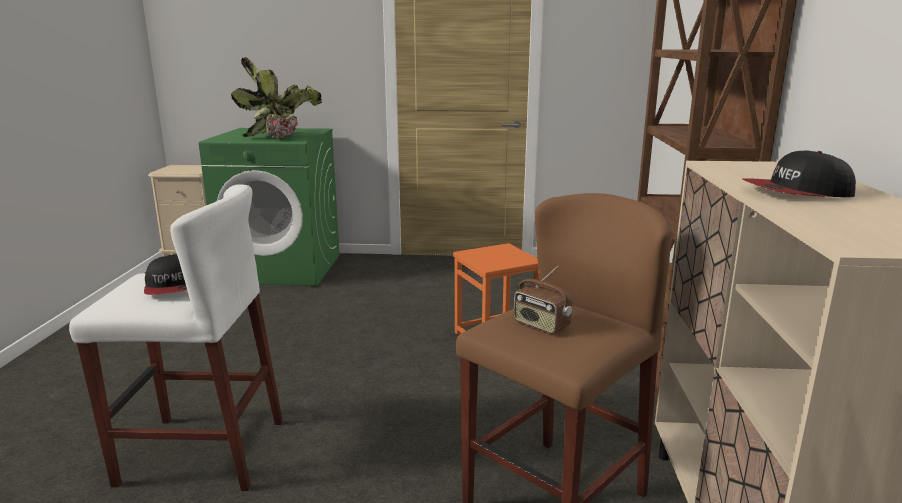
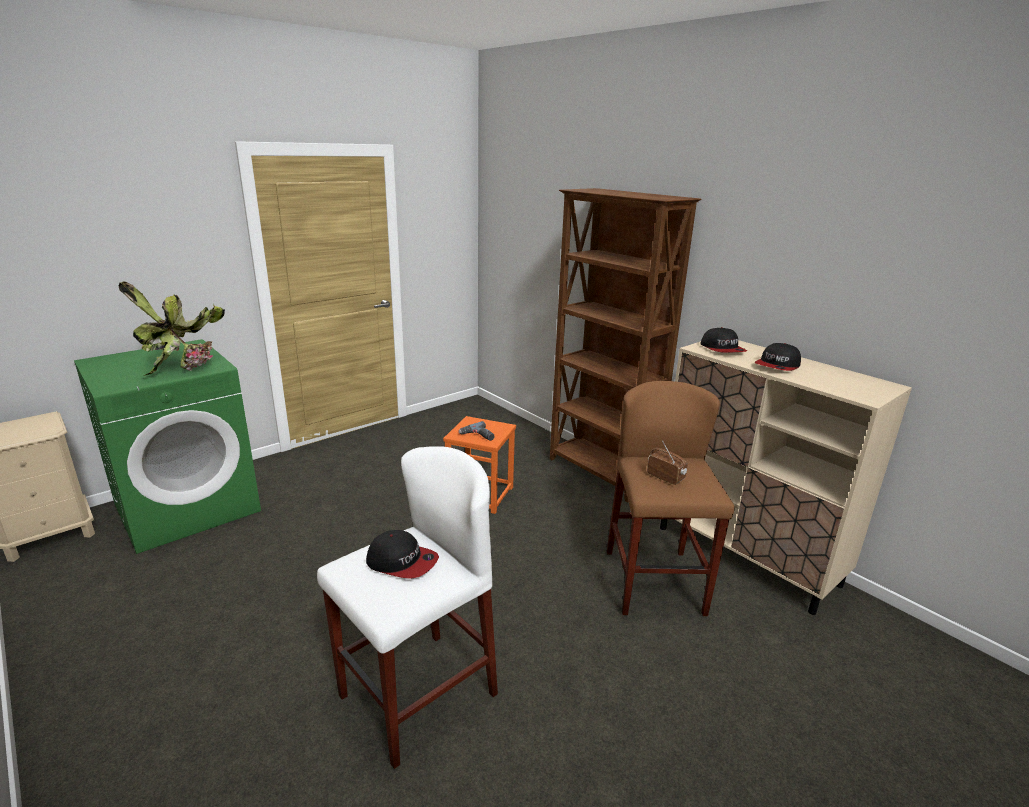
camera: 45 degrees left, 5 degrees up
(485, 259) = (477, 436): none -> power drill
(540, 325) = (666, 477): radio -> radio turned 135 degrees counterclockwise
(754, 169) = (722, 349): none -> cap

